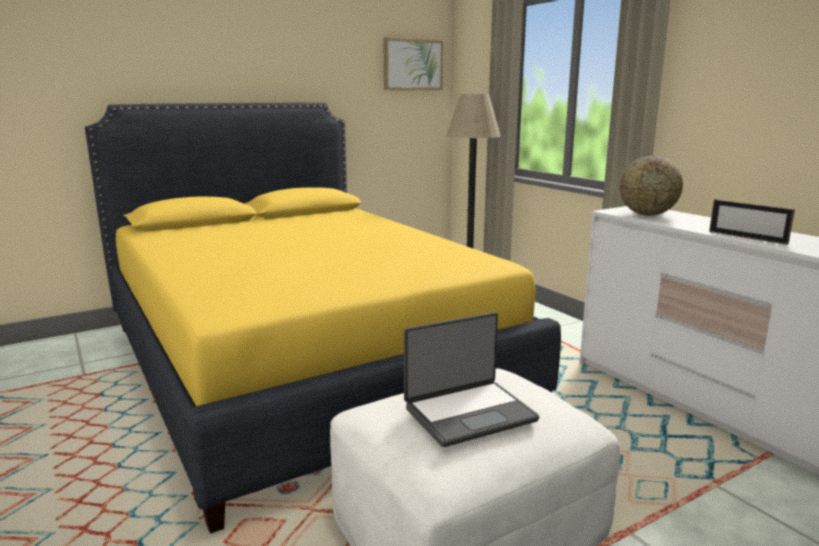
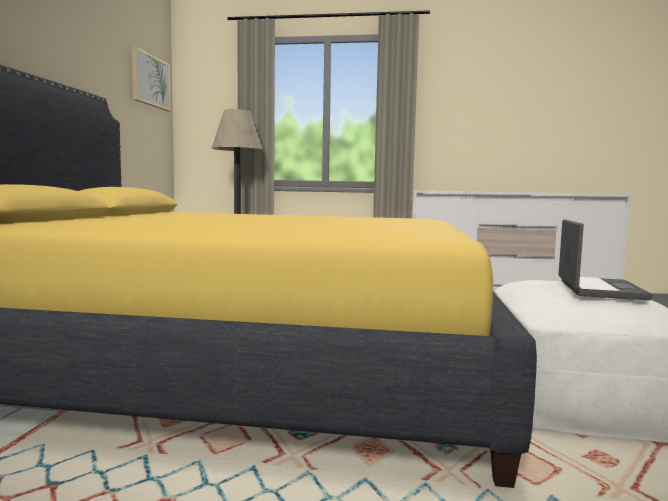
camera: 50 degrees left, 10 degrees down
(647, 214) = (444, 190): globe -> none
(747, 237) = (527, 192): picture frame -> none

